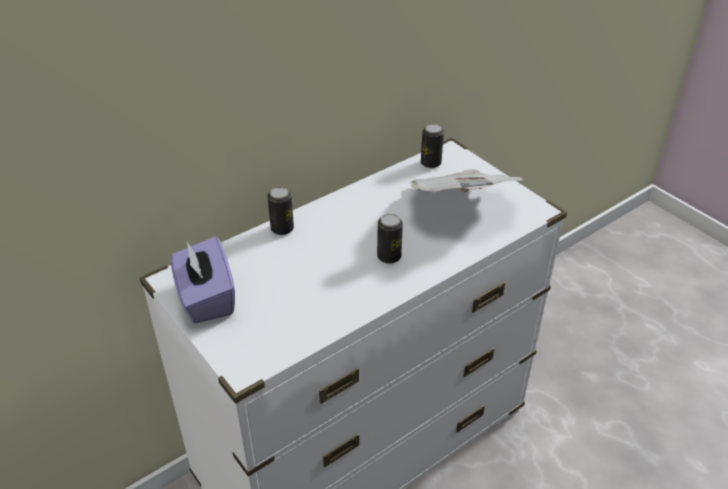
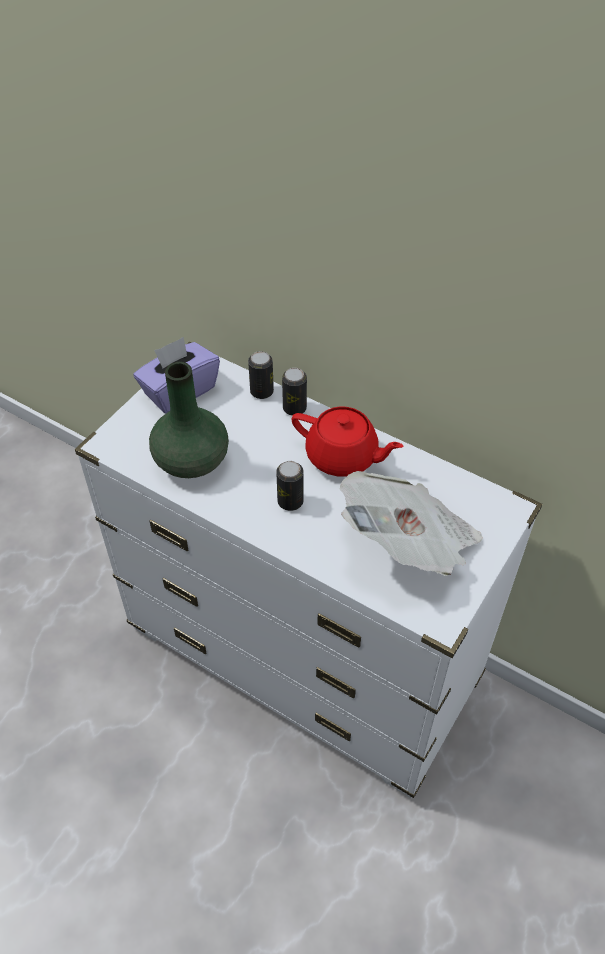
camera: 70 degrees right, 10 degrees up
(307, 308) = (192, 461): none -> green vase
(356, 215) = (343, 457): none -> red teapot
(430, 163) = (475, 496): can -> can (261, 392)

